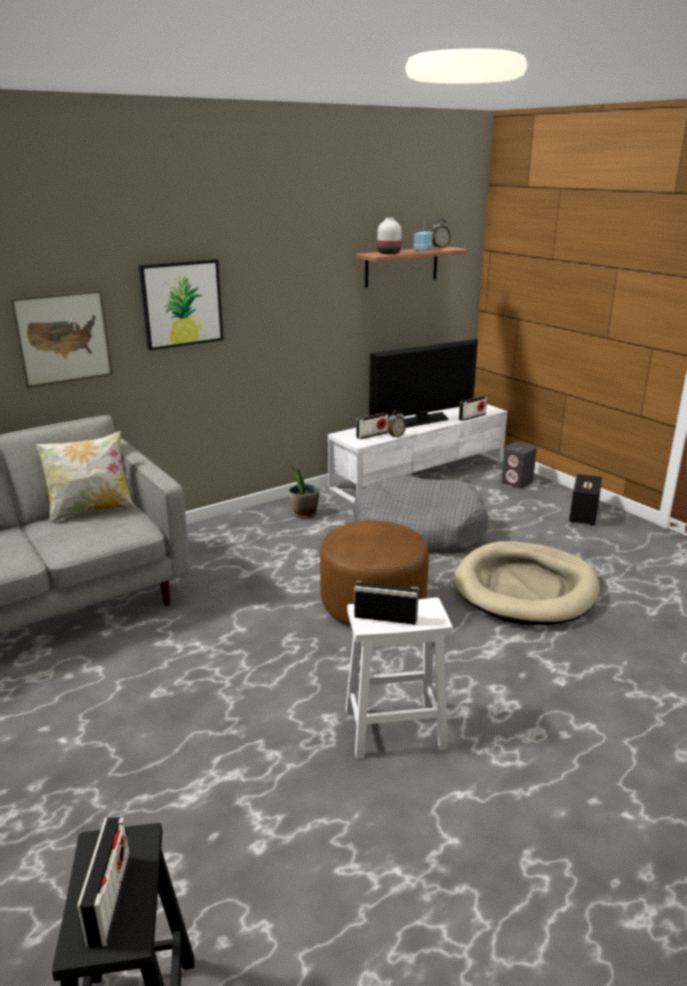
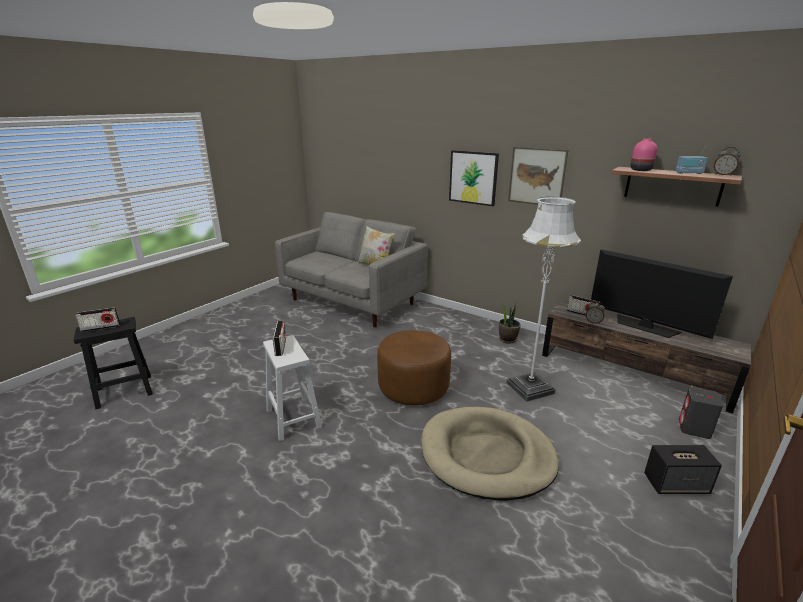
camera: 70 degrees right, 0 degrees up
(63, 338) = (412, 182): picture -> picture (537, 176)
(388, 253) = (640, 170): white vase -> pink vase
(418, 531) = (530, 388): grey dog bed -> white floor lamp
(420, 474) = (632, 372): white tv stand -> brown tv stand
(472, 417) = (696, 348): radio -> none

